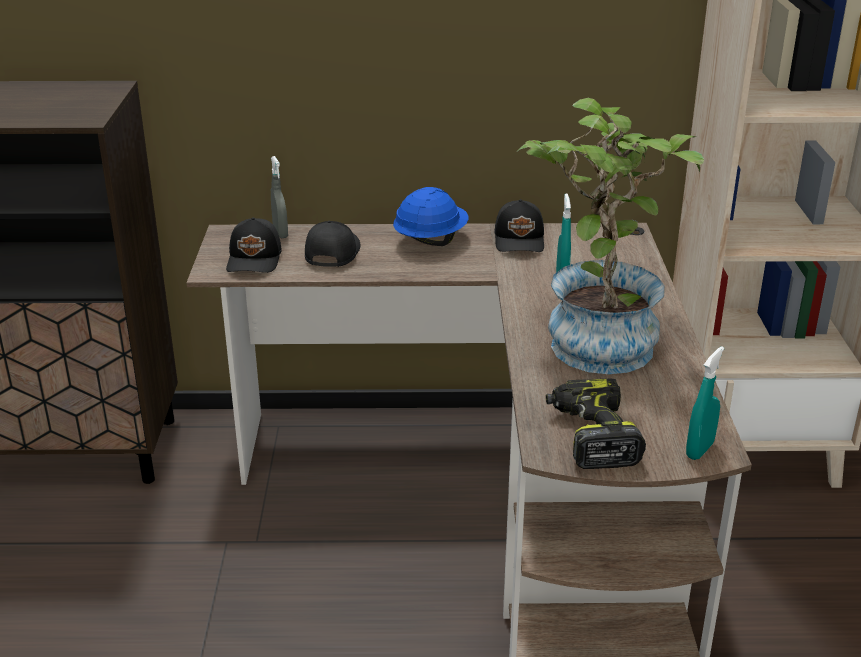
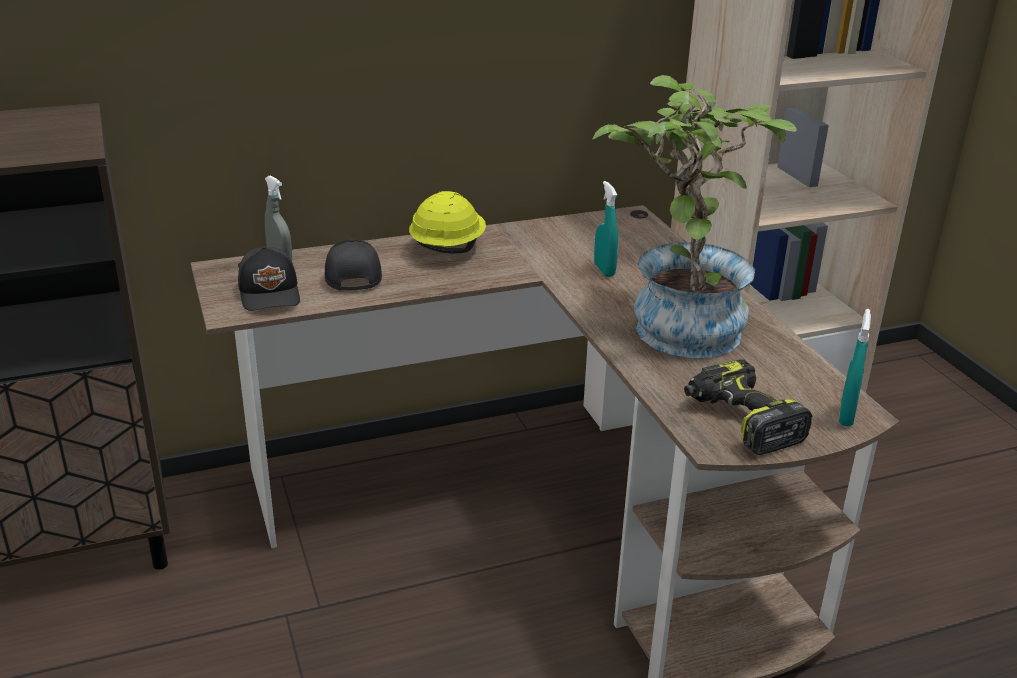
camera: 20 degrees left, 0 degrees up
(430, 241) = (447, 249): blue hard hat -> yellow hard hat
(520, 240) = (537, 237): black cap -> none

